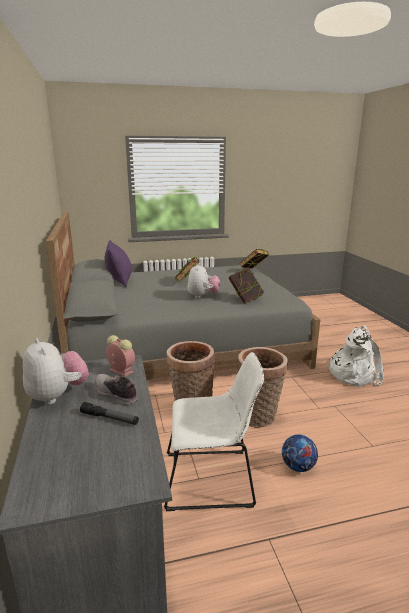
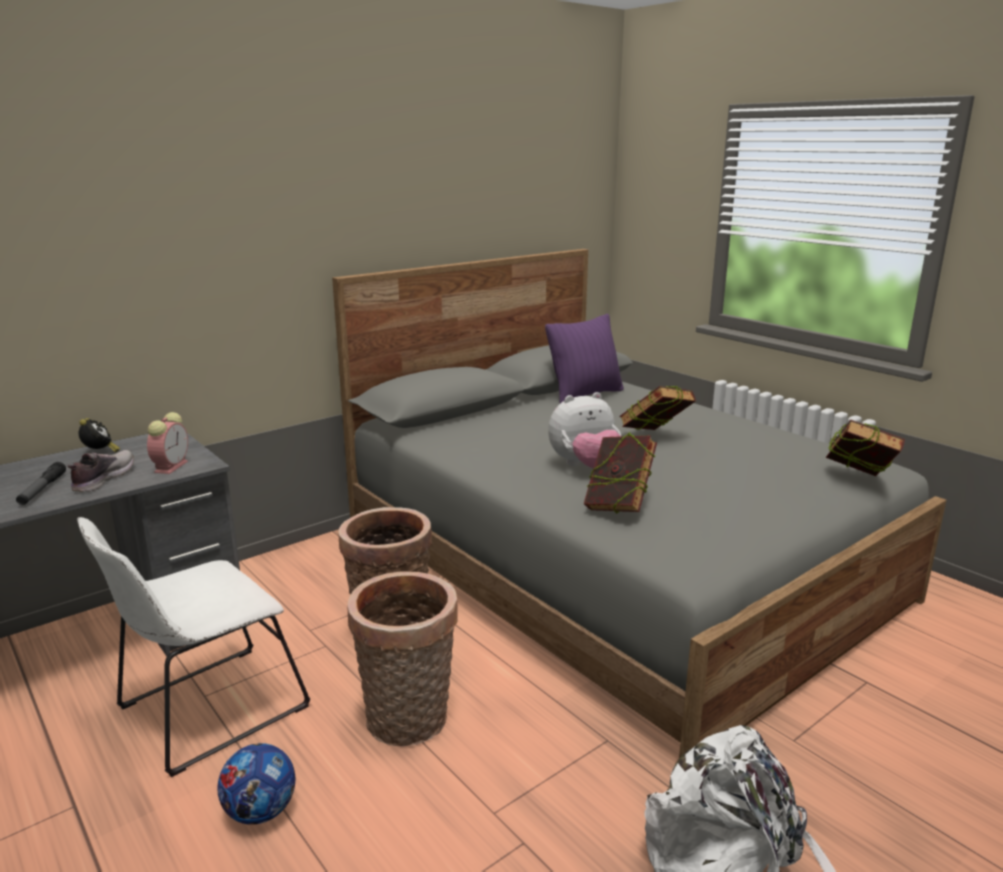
camera: 65 degrees right, 0 degrees up
(57, 395) = (100, 453): plush toy -> alarm clock
(213, 479) = (206, 711): white chair -> white chair turned 75 degrees clockwise

